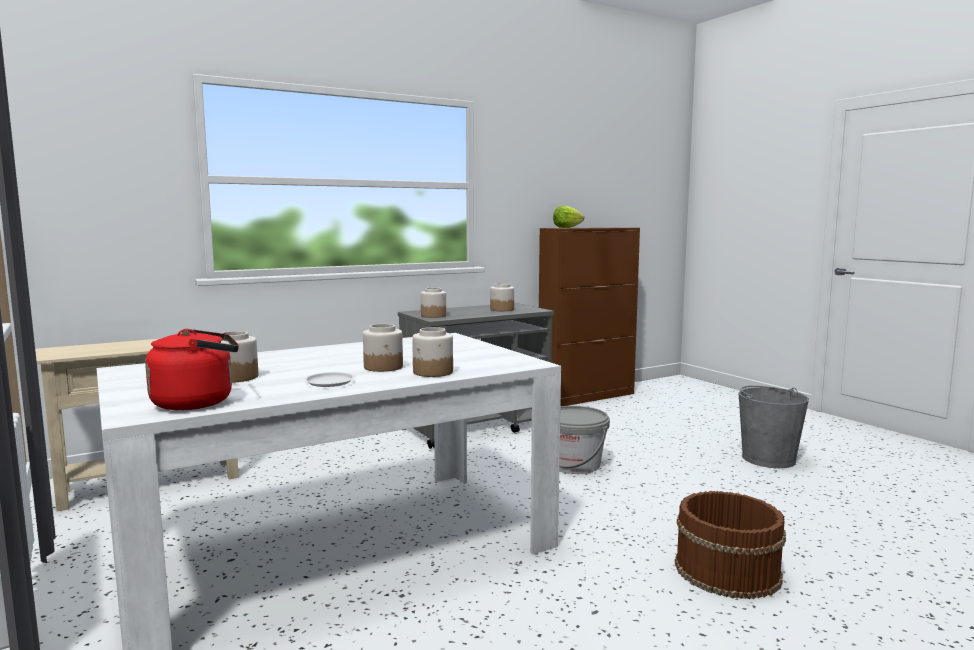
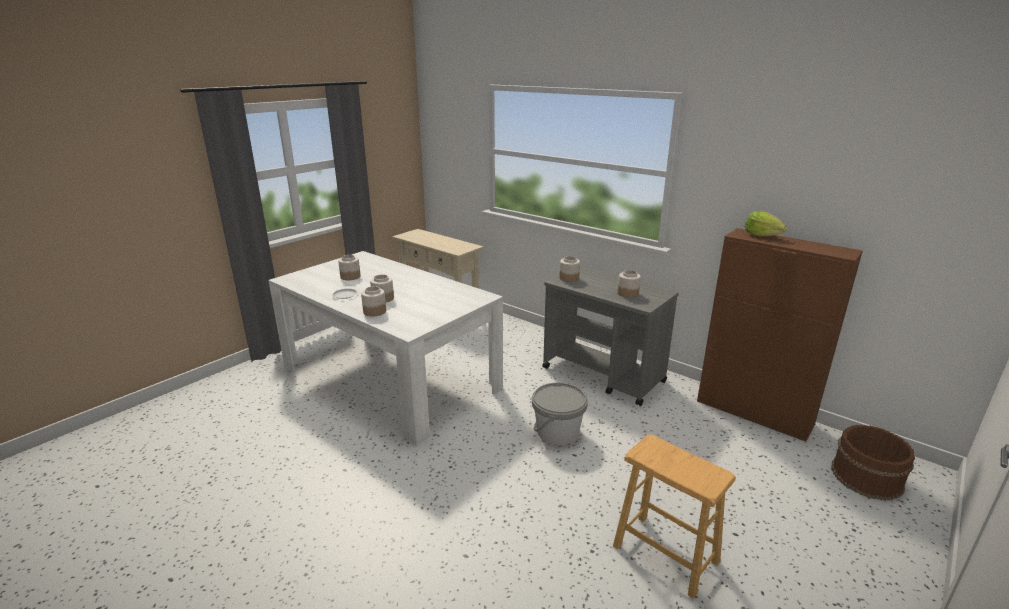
camera: 70 degrees right, 15 degrees up
(198, 402) = (305, 282): red kettle -> none
(726, 571) = (405, 522): brown bucket -> brown bucket (865, 476)
(768, 458) = (665, 553): grey bucket -> brown stool

